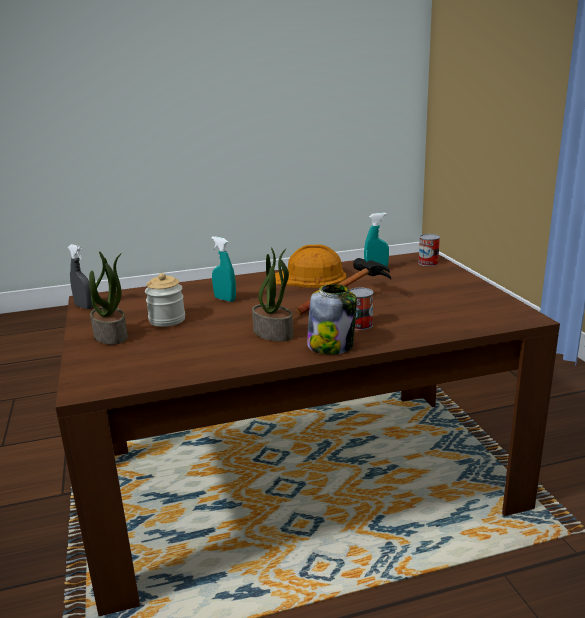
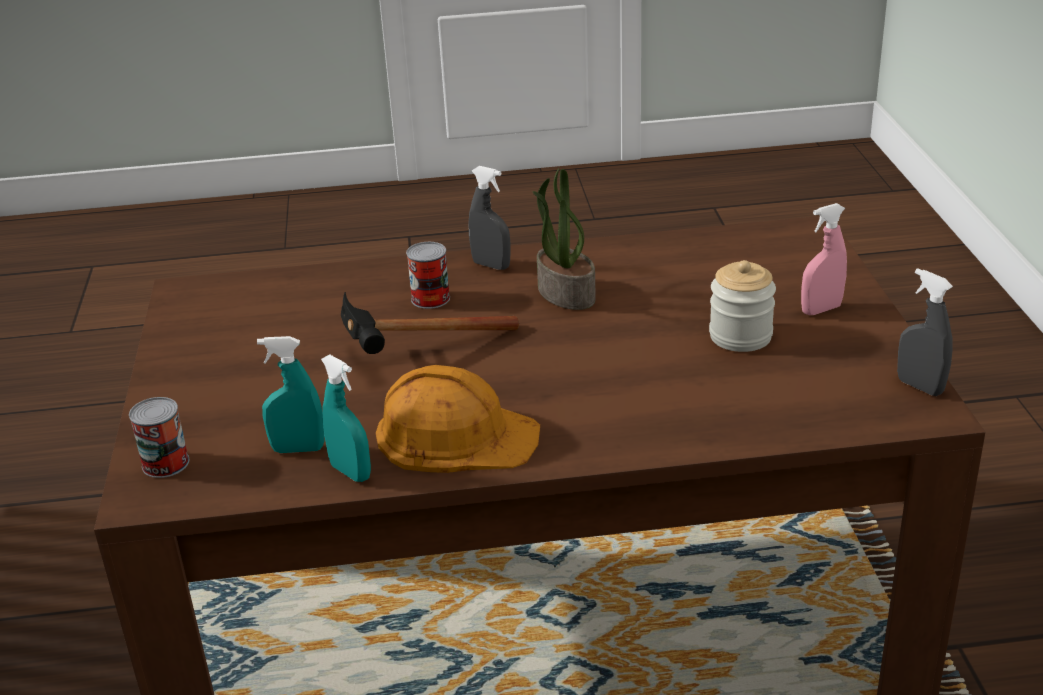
camera: 170 degrees left, 10 degrees up
(111, 336) = (821, 309): potted plant -> pink spray bottle
(225, 299) = (641, 381): turquoise spray bottle -> turquoise spray bottle (351, 472)
(331, 346) = (491, 265): jar -> grey spray bottle

